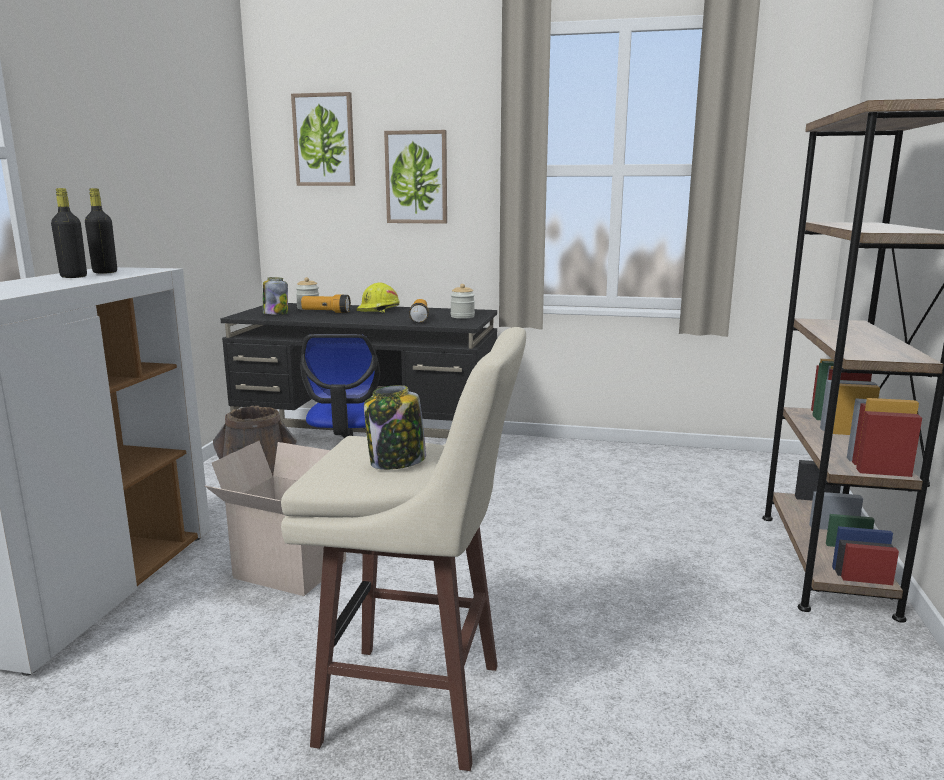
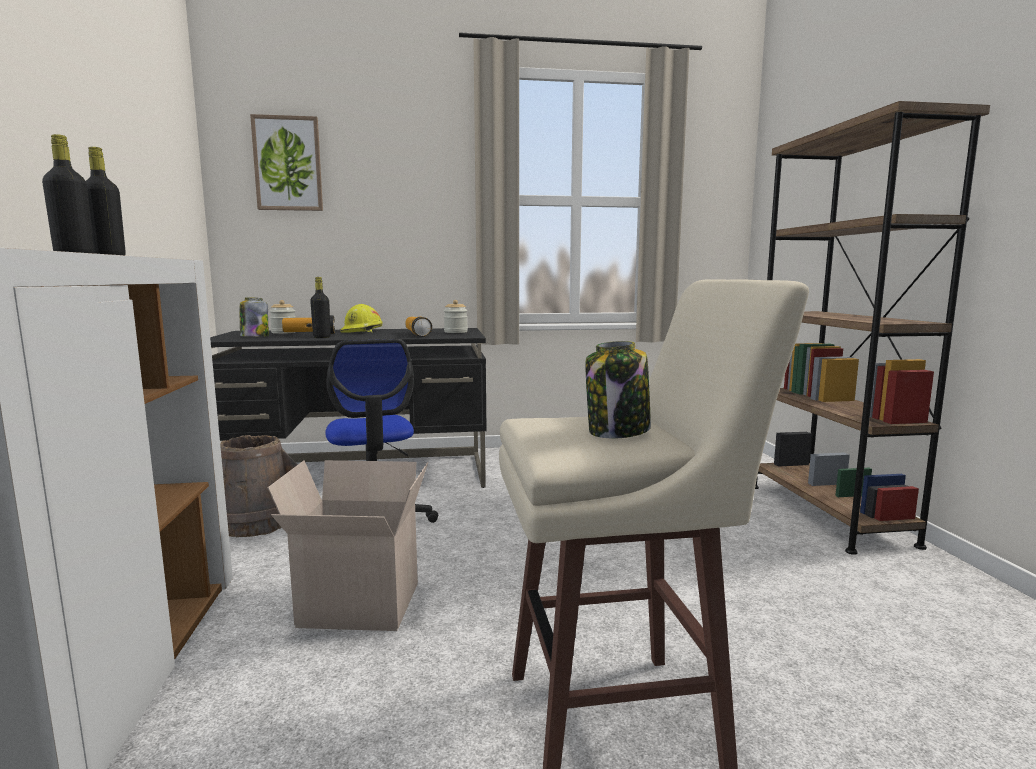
camera: 20 degrees left, 5 degrees down
(329, 318) = (322, 337): none -> black bottle
(416, 177) = (388, 203): picture -> none

